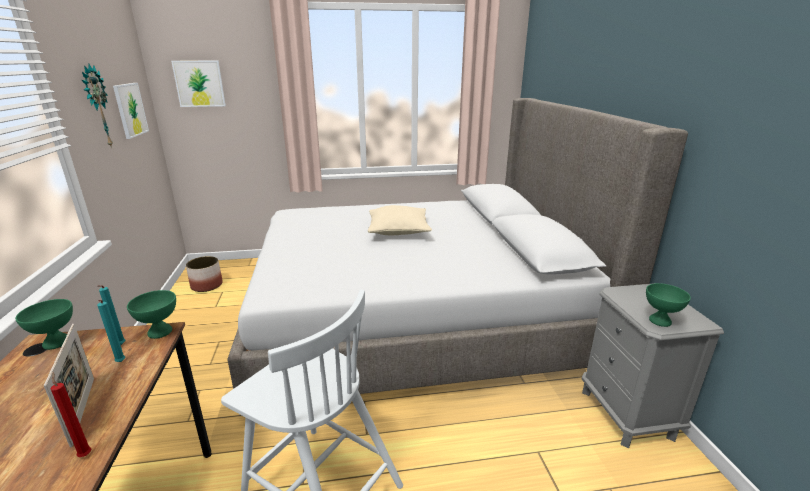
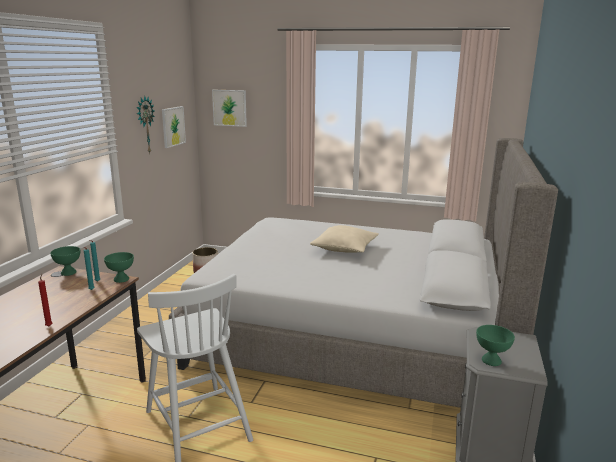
camera: 25 degrees right, 5 degrees down
(83, 409) = (60, 307): picture frame -> none

